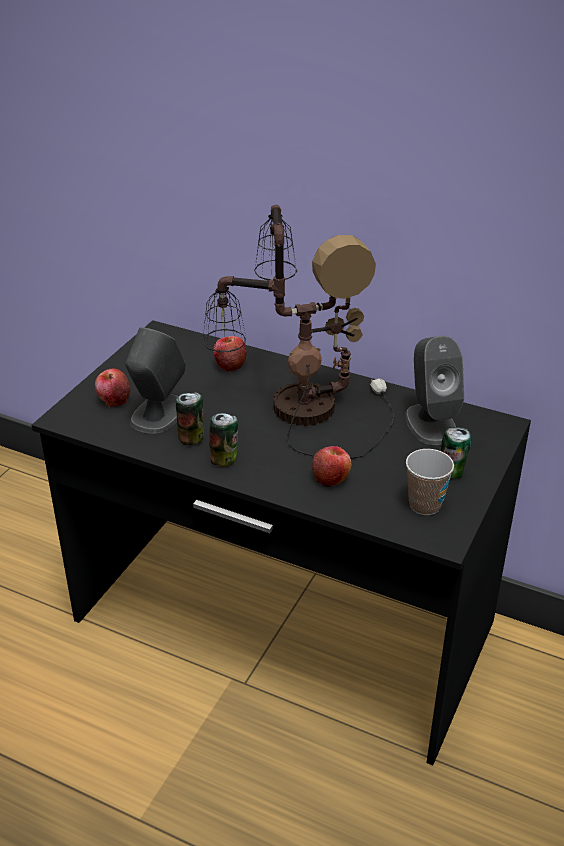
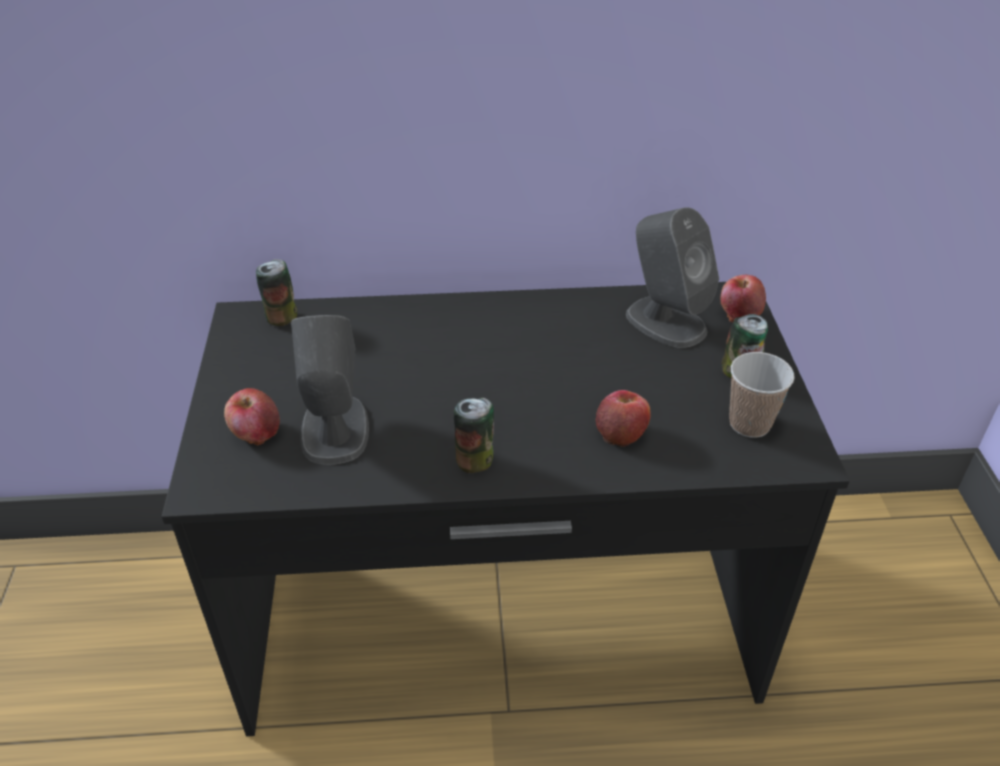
camera: 30 degrees left, 5 degrees up
(191, 438) = (407, 447): can -> can (281, 317)
(230, 364) = (371, 329): apple -> apple (739, 314)
(299, 407) = (504, 354): table lamp -> none

